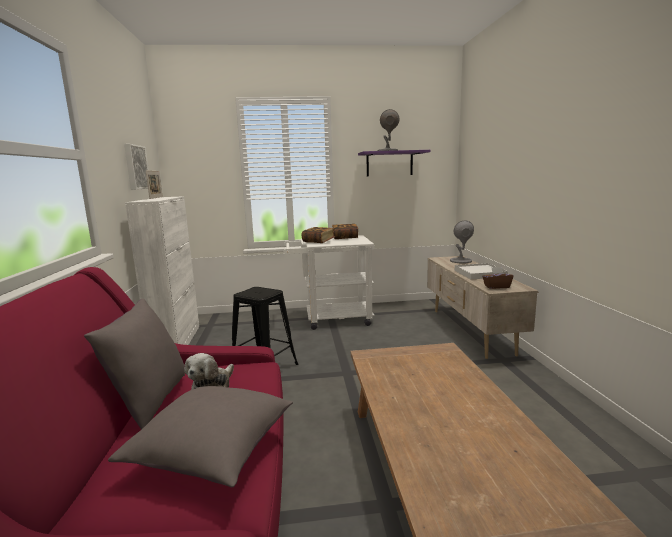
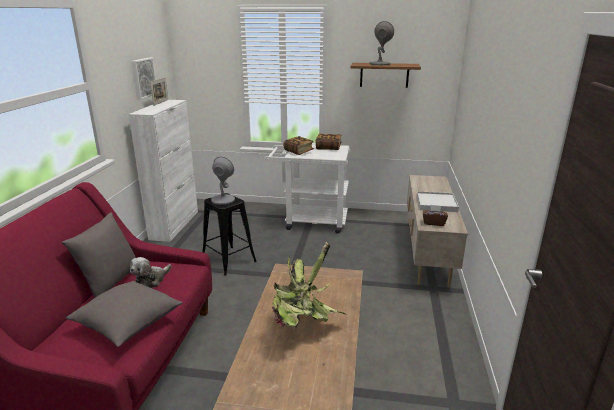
camera: 15 degrees right, 10 degrees up
(389, 164) = (384, 75): purple shelf -> brown shelf
(445, 410) = (302, 326): none -> potted plant
(460, 261) = (436, 184): grey table lamp -> grey table lamp (223, 200)

